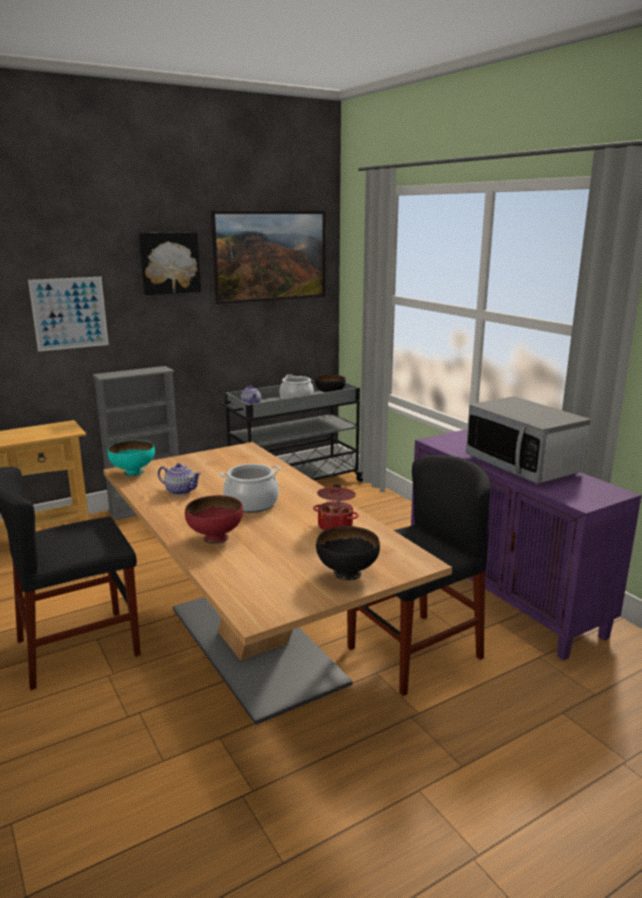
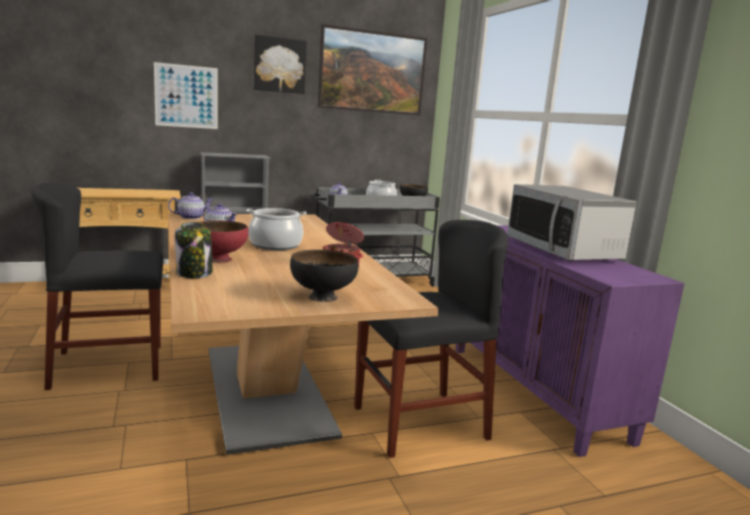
camera: 10 degrees right, 5 degrees down
(133, 473) = (191, 217): turquoise bowl -> teapot
(209, 564) = (194, 273): none -> jar

